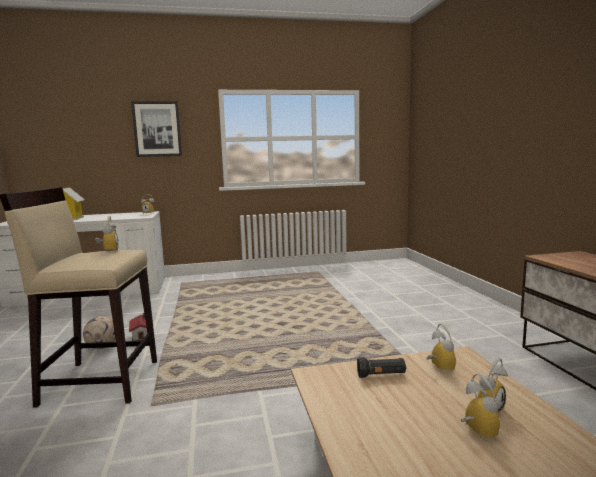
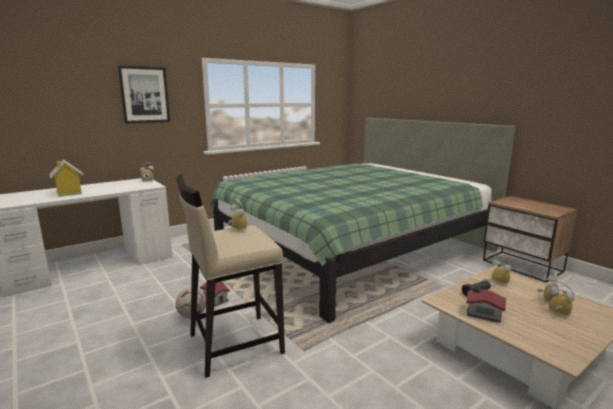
camera: 25 degrees left, 5 degrees up
(349, 402) = (483, 313): none -> toy house
(350, 305) = (351, 246): none -> green bed

